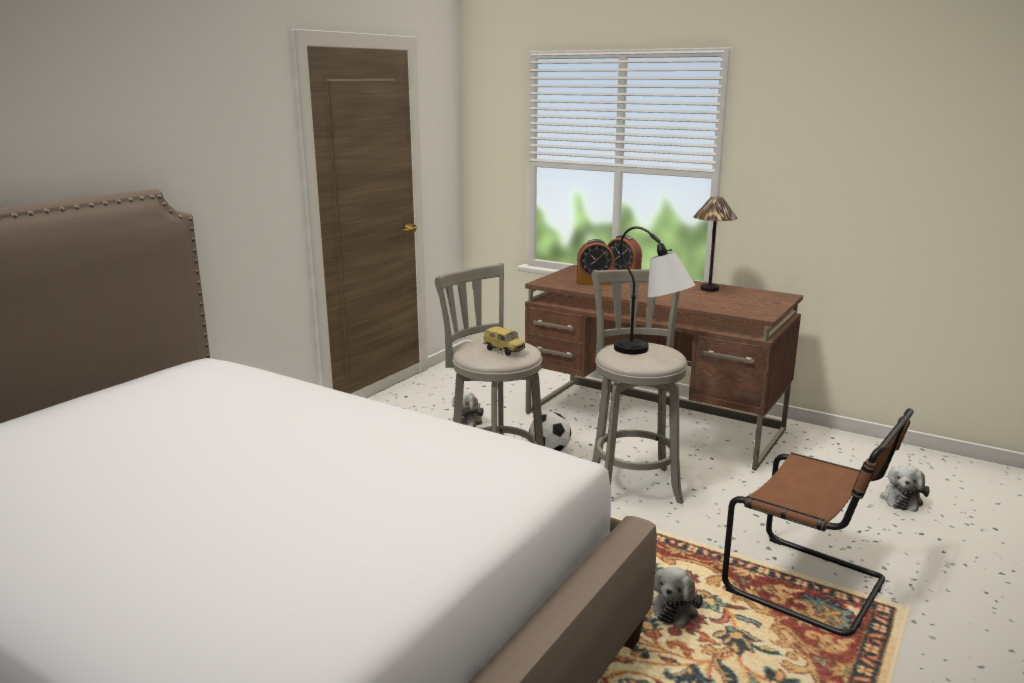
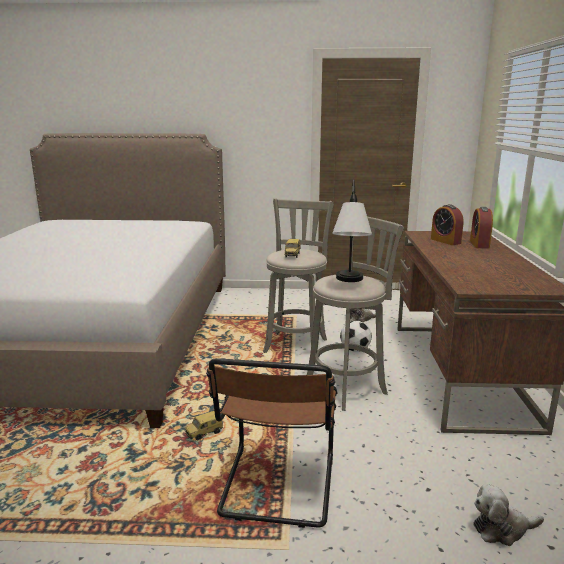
camera: 60 degrees right, 0 degrees up
(675, 607) = (204, 434): plush toy -> toy car
(709, 289) = (509, 267): table lamp -> none

